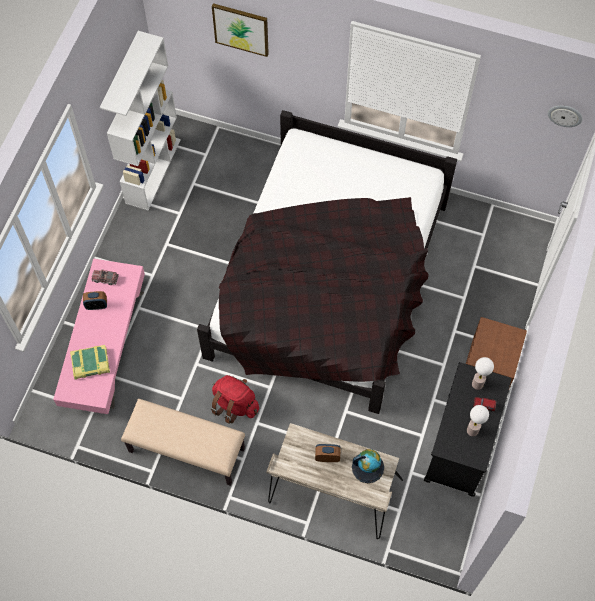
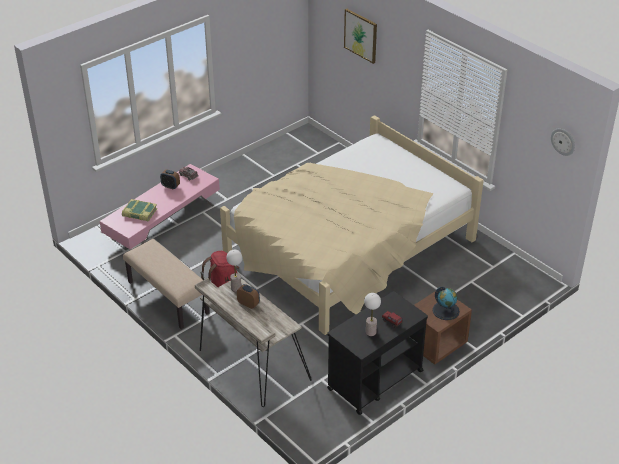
camera: 30 degrees right, 25 degrees down
(153, 170) = (274, 148): white bookcase -> none
(329, 281) = (350, 248): black bed -> beige bed
(368, 467) = (273, 321): globe -> globe (446, 310)
(477, 384) = (397, 308): table lamp -> table lamp (236, 288)

